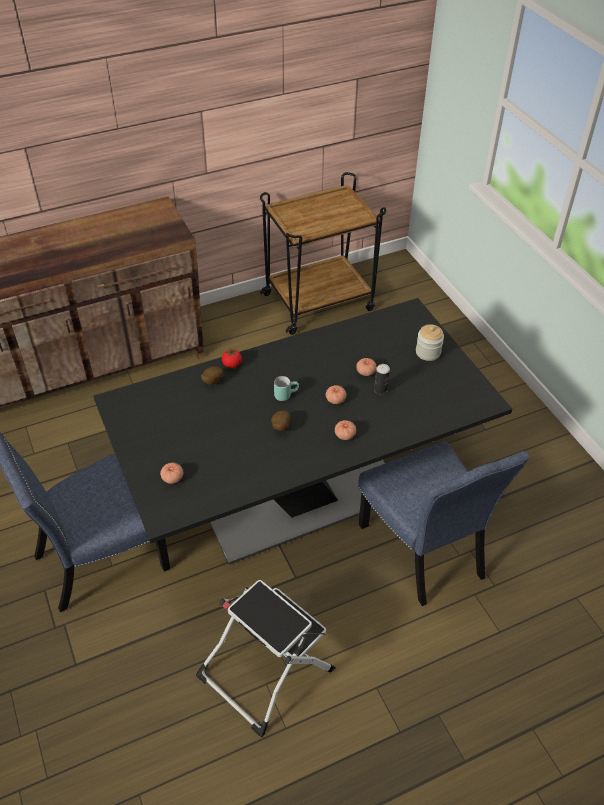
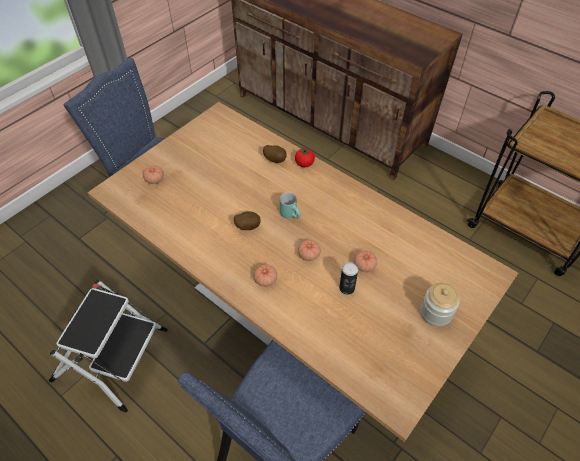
camera: 65 degrees right, 5 degrees up
(300, 496) = (290, 311): black dining table -> beige dining table

